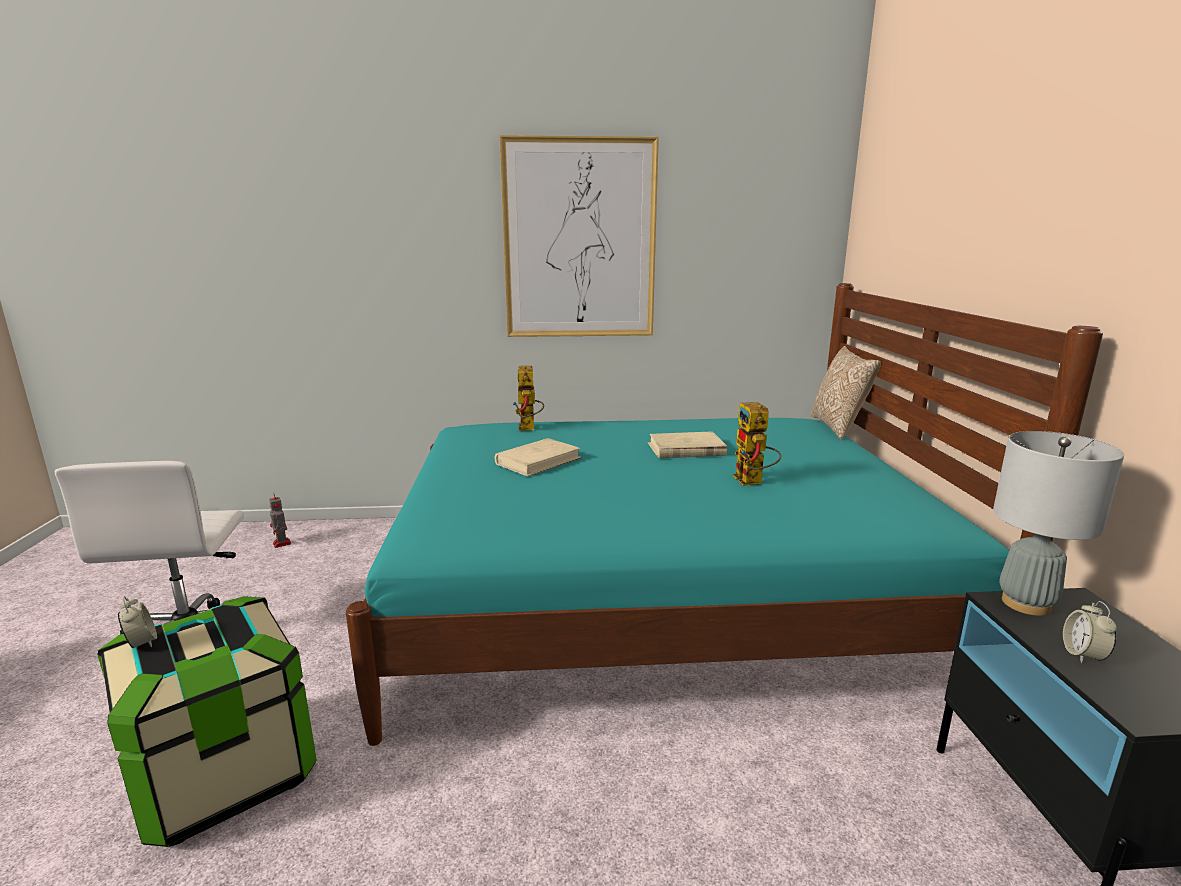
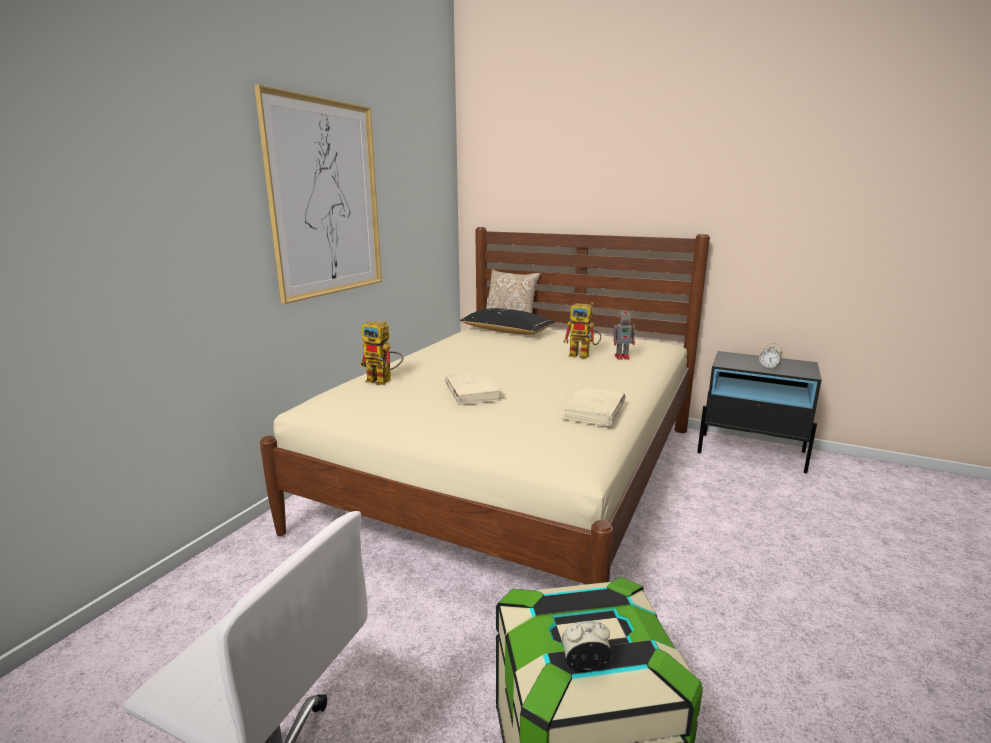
camera: 60 degrees left, 0 degrees up
(282, 544) = (109, 670): toy robot -> toy robot (622, 357)
(656, 602) = (516, 474): turquoise bed -> beige bed
(686, 450) = (509, 354): beige book -> beige book (594, 410)
(783, 431) = (506, 331): none -> black pillow
(1025, 603) = (727, 361): grey table lamp -> none

